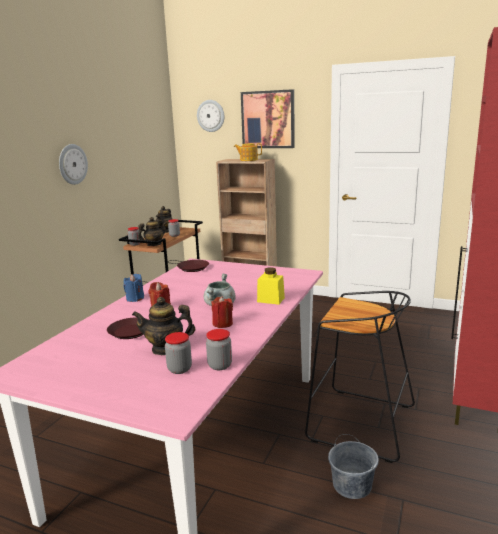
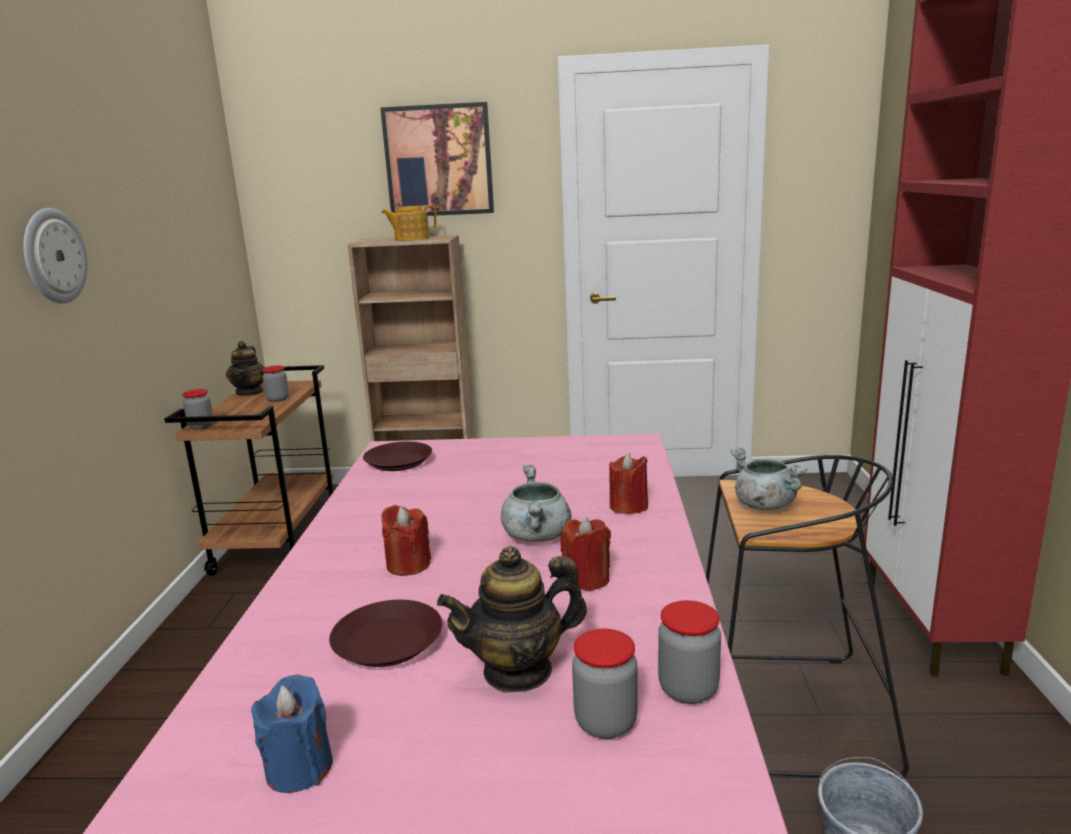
camera: 20 degrees left, 0 degrees up
(135, 298) = (325, 552): blue candle -> blue candle (299, 768)
(154, 244) = (246, 422): teapot -> none
(211, 116) = (318, 155): wall clock -> none
(270, 300) = (628, 506): yellow jar -> red candle
(347, 310) = (763, 504): none -> grey cooking pot

